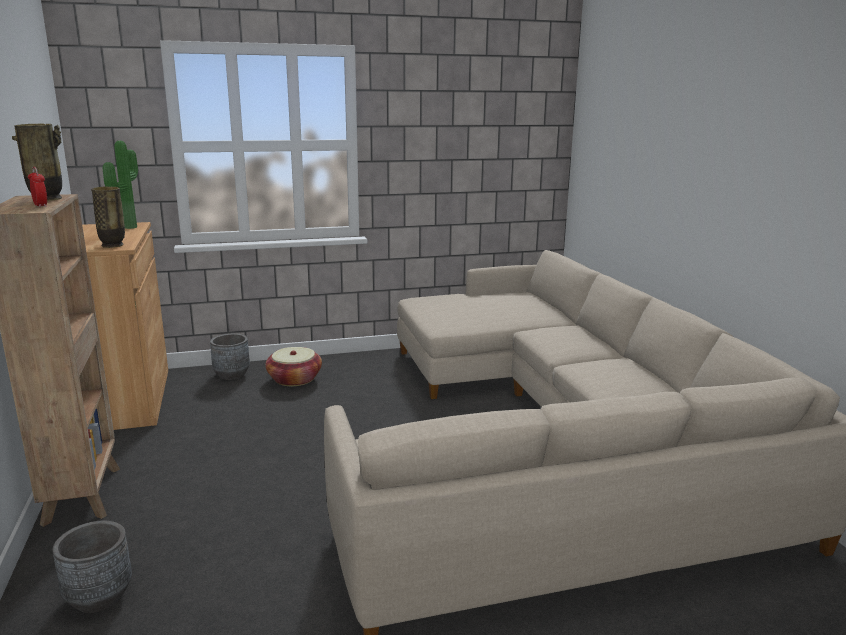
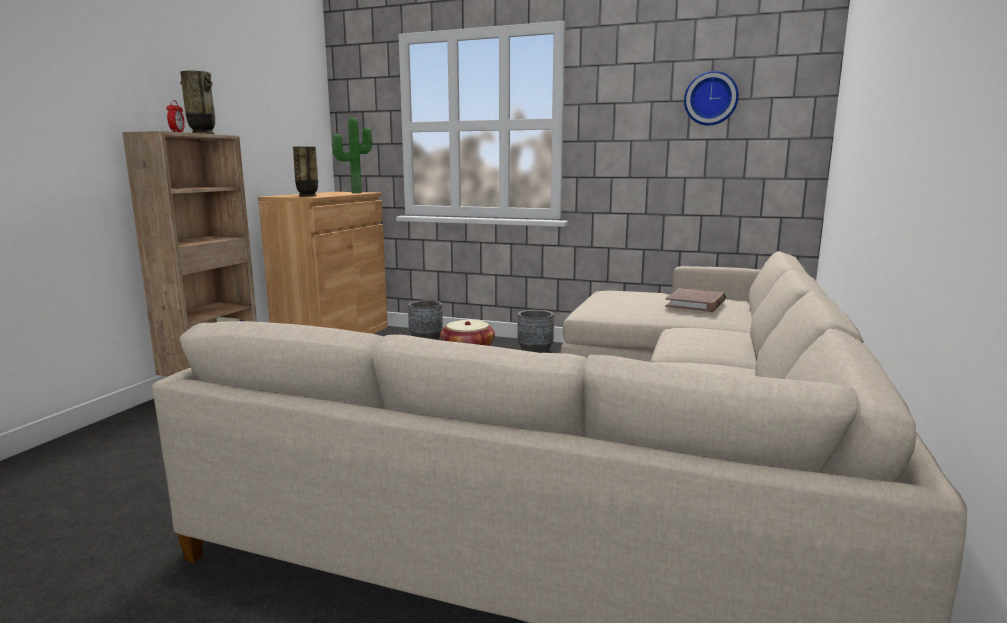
camera: 35 degrees right, 5 degrees down
(99, 597) = (116, 448): grey planter -> grey planter (535, 350)
(485, 125) = (711, 99): none -> wall clock
(512, 304) = (696, 304): none -> brown book

